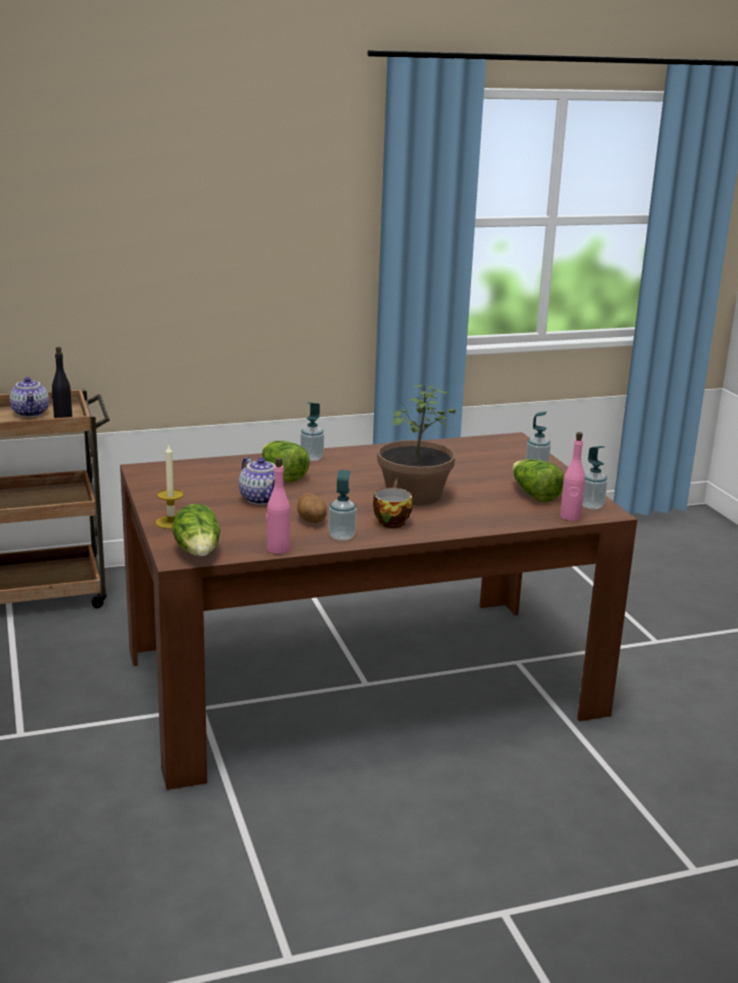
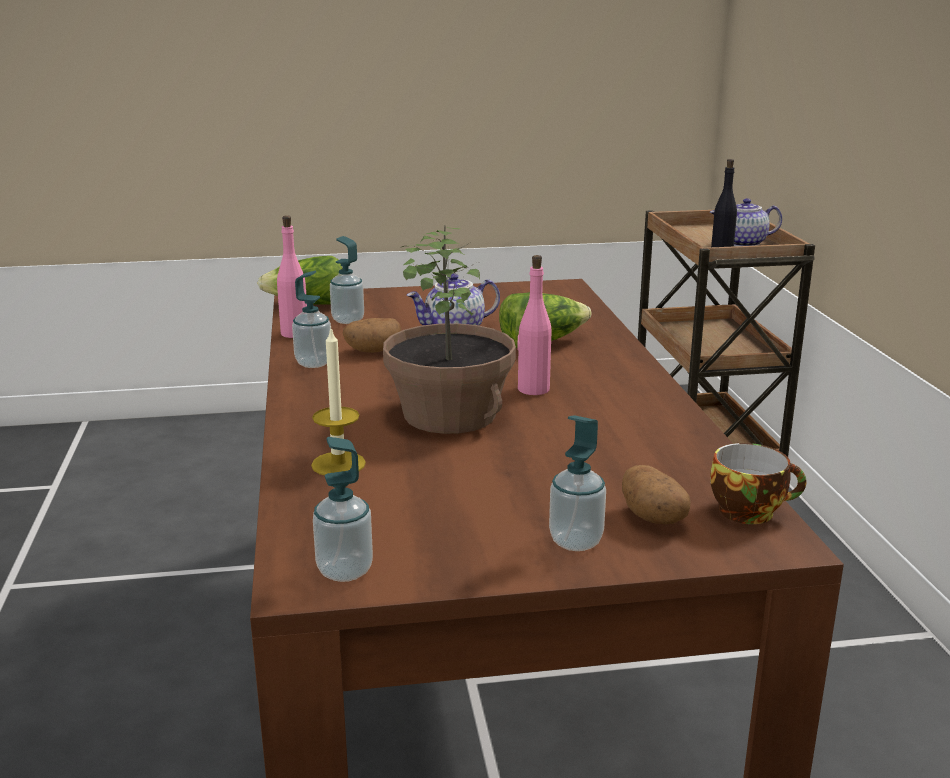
camera: 100 degrees right, 0 degrees up
(171, 522) = (396, 295): candle -> candle (338, 464)
(311, 458) = (615, 361): soap dispenser -> soap dispenser (348, 320)
(390, 522) = (347, 391): cup -> cup (750, 511)
(507, 456) = (655, 518): none -> potato
(534, 494) = (424, 515): lettuce -> none
(570, 517) = (297, 535): pink bottle -> pink bottle (533, 389)

